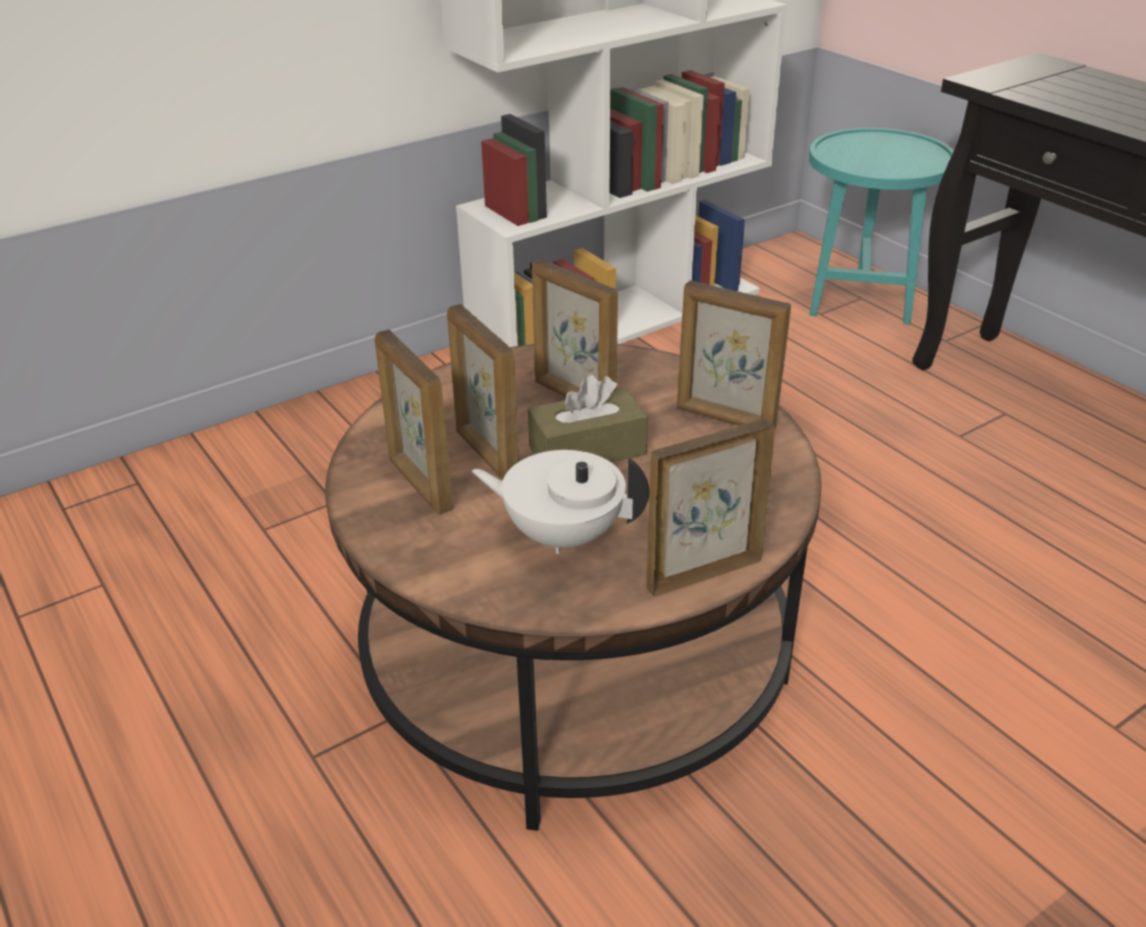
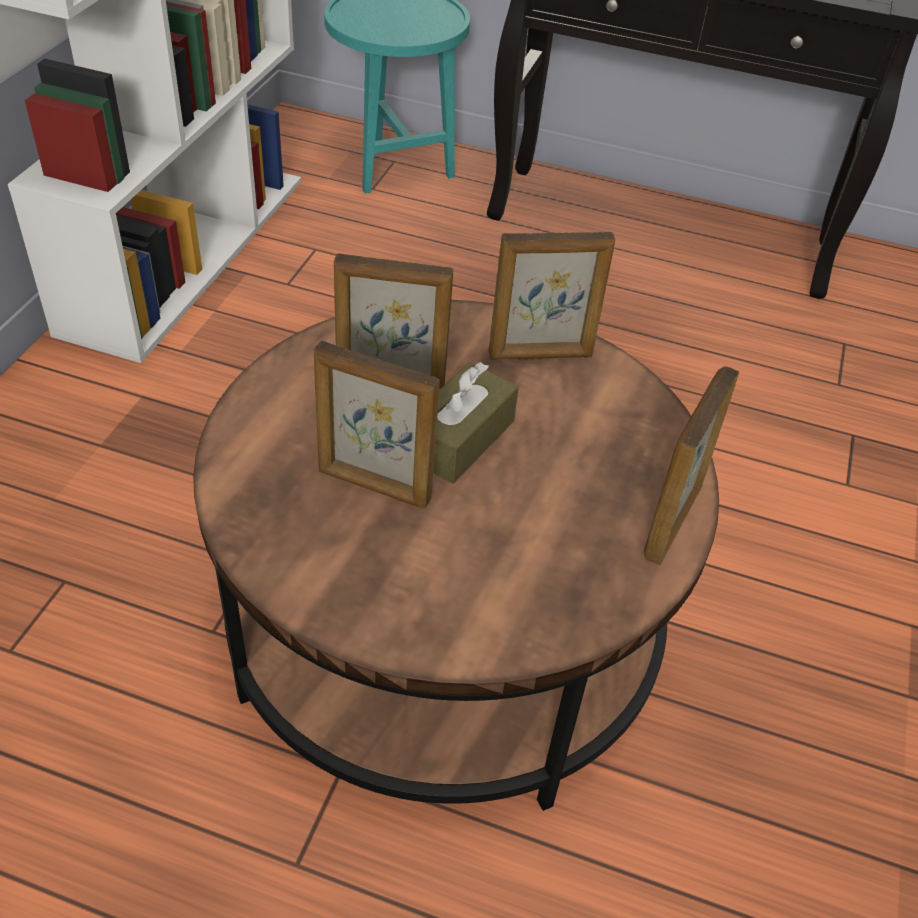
camera: 40 degrees left, 10 degrees up
(419, 485) = (344, 550): picture frame -> none
(562, 535) = (527, 540): white teapot -> none

